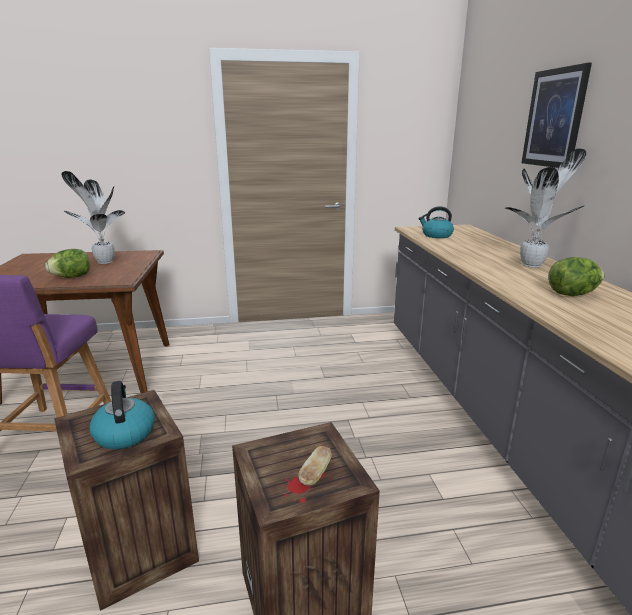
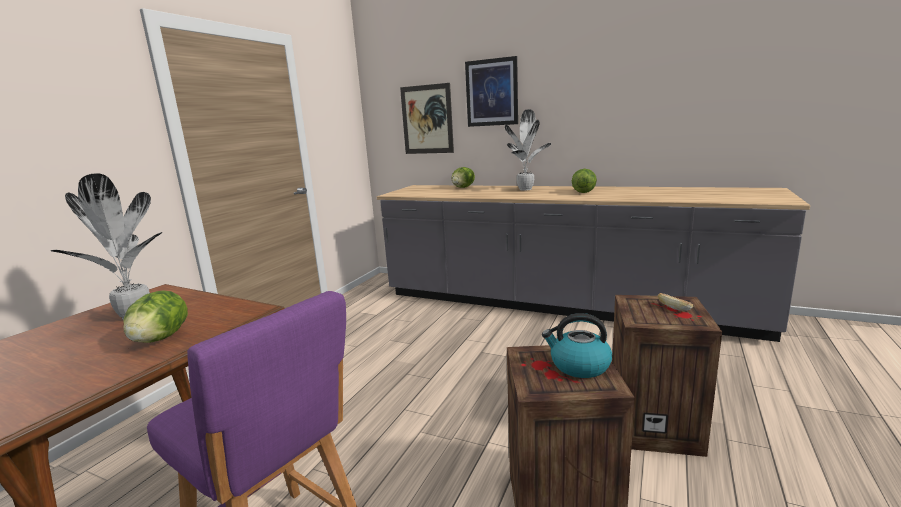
camera: 55 degrees left, 5 degrees down
(436, 235) = (425, 192): kettle -> none
(488, 241) = (463, 187): none -> lettuce
(493, 147) = (427, 119): none -> picture

